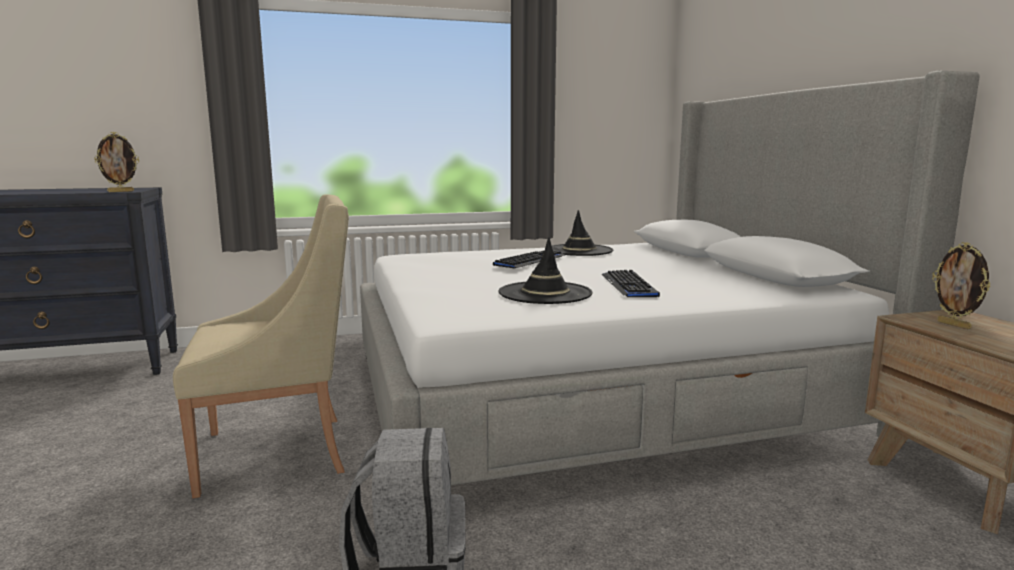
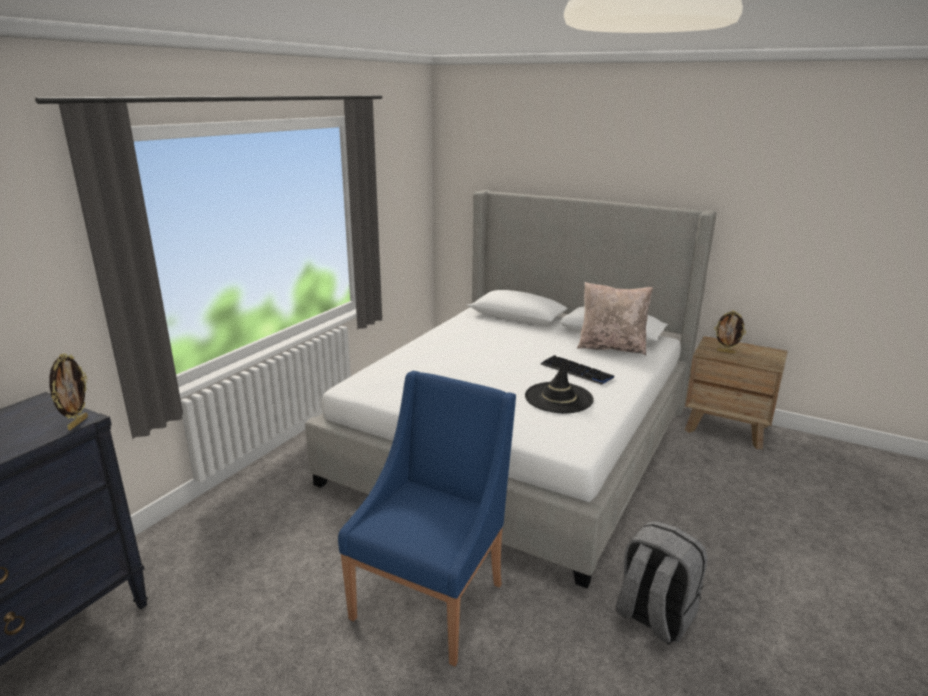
camera: 45 degrees left, 10 degrees up
(280, 451) = (432, 598): beige armchair -> blue armchair
(530, 261) = (468, 362): keyboard -> none
(579, 250) = (460, 336): black hat -> none
(738, 283) = (611, 347): none -> beige pillow

